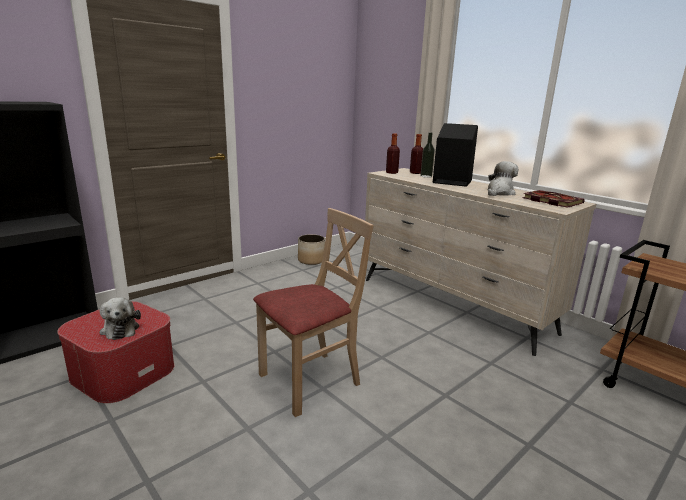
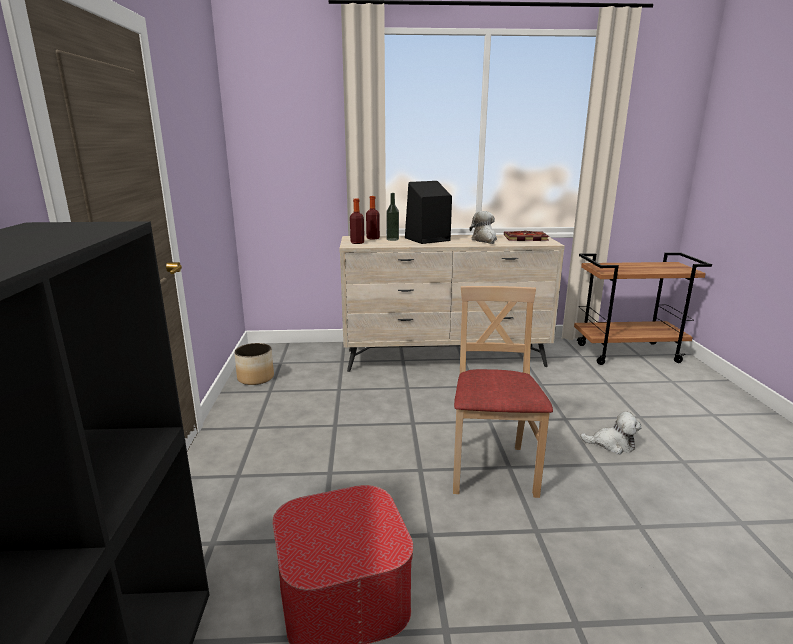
camera: 50 degrees left, 0 degrees up
(120, 328) = (361, 529): plush toy -> plush toy (612, 444)

